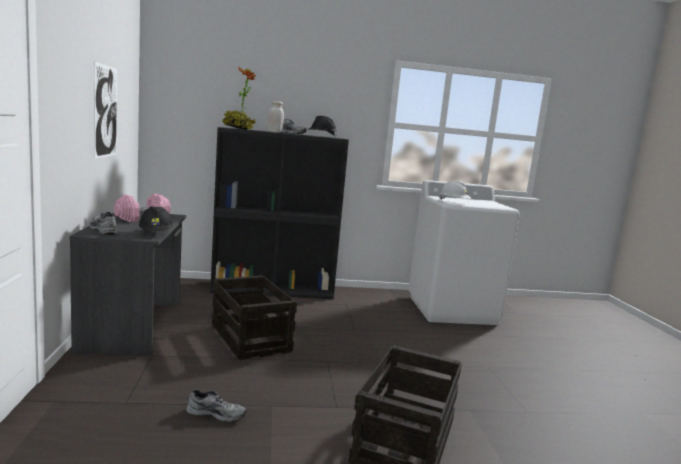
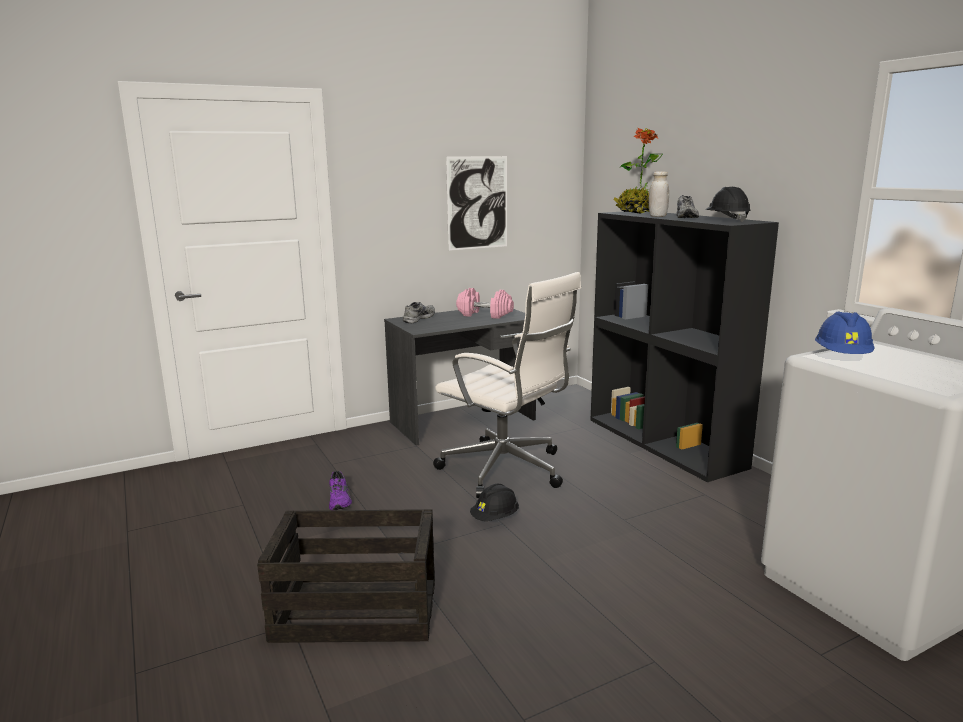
camera: 70 degrees right, 5 degrees up
(155, 234) = (437, 328): black hard hat -> black hard hat (495, 518)
(217, 413) = (340, 500): grey shoe -> purple shoe
(251, 338) = (506, 470): crate -> white office chair
(454, 202) = (842, 357): white hard hat -> blue hard hat

